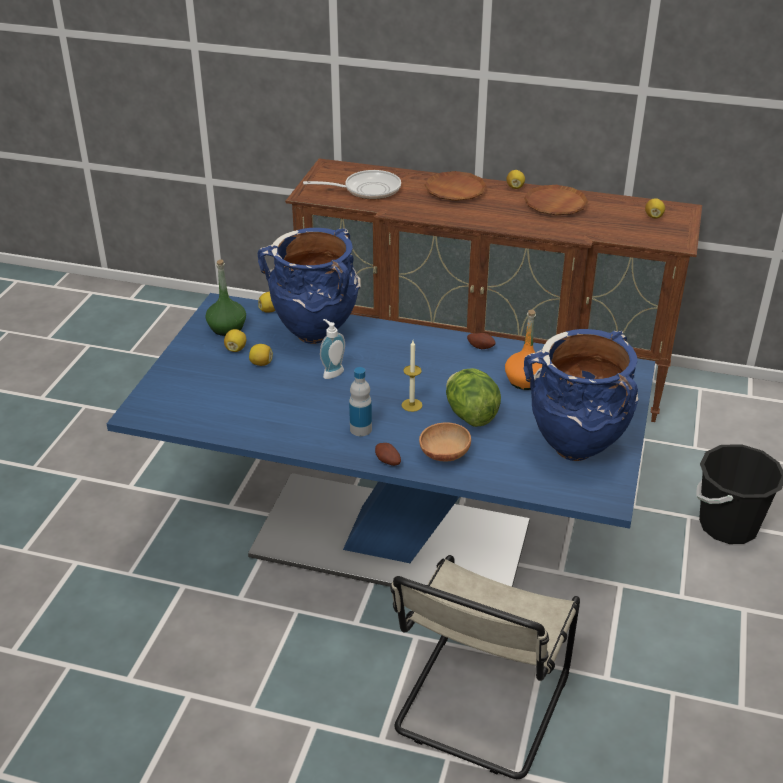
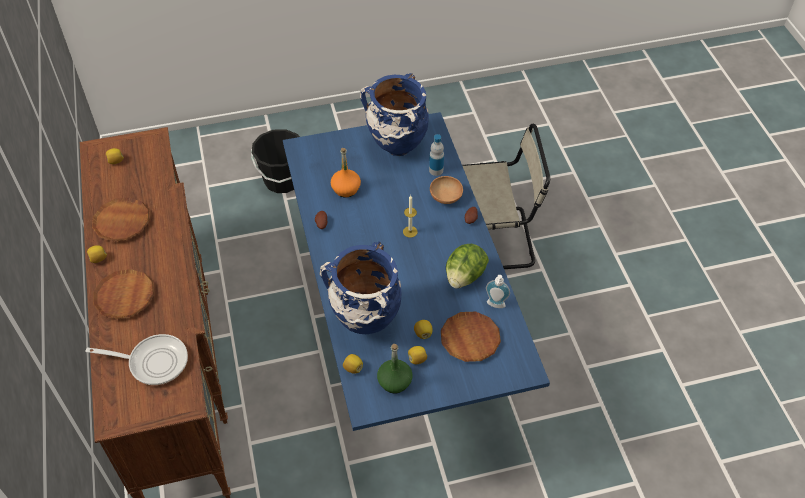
camera: 120 degrees left, 15 degrees up
(219, 391) = (470, 339): none -> brown plate
(331, 372) = (405, 288): soap dispenser -> soap dispenser (495, 305)
(360, 429) = (451, 245): bottle -> bottle (436, 170)
(367, 190) = (153, 362): frying pan -> frying pan turned 135 degrees clockwise
(470, 415) = (400, 201): lettuce -> lettuce (464, 277)

